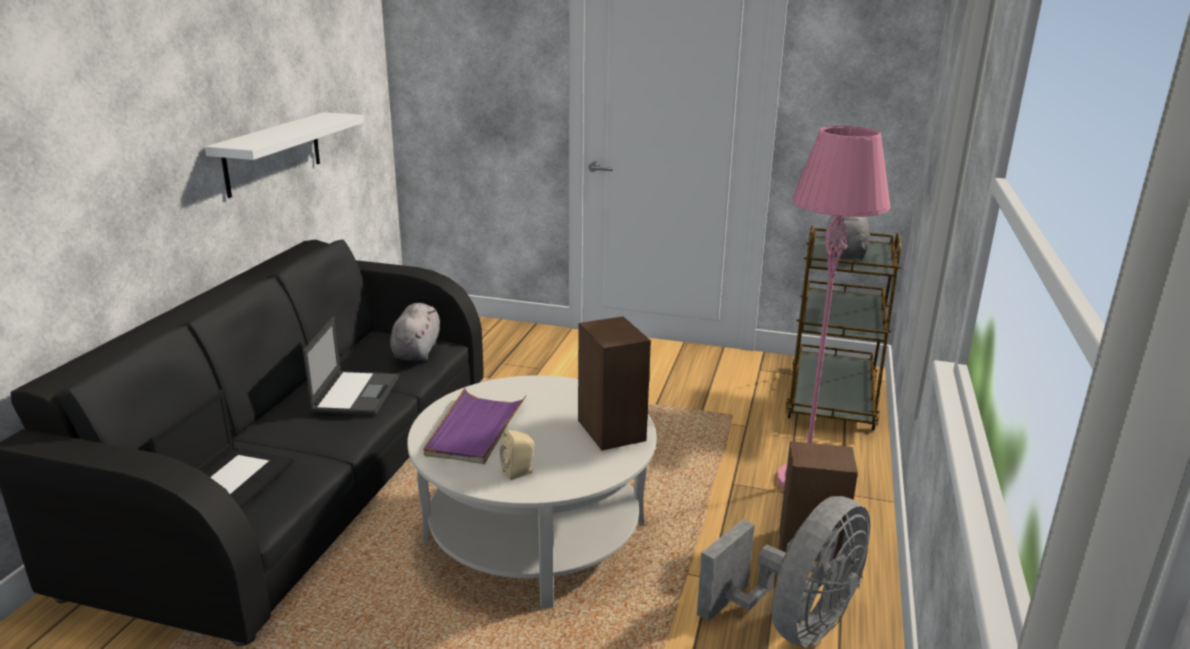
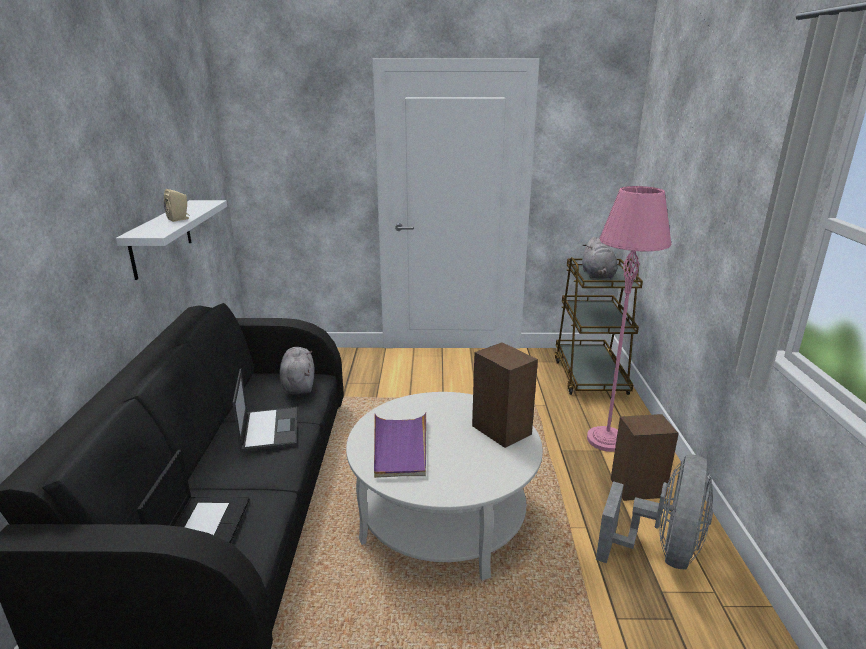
camera: 15 degrees left, 0 degrees up
(519, 472) = (457, 478): beige speaker -> beige speaker (180, 219)

